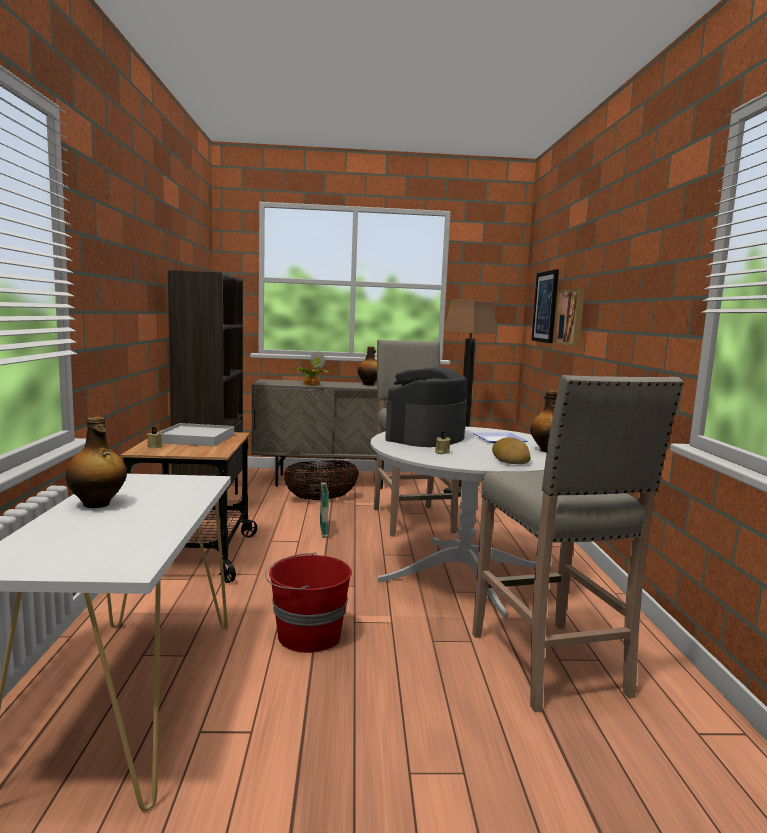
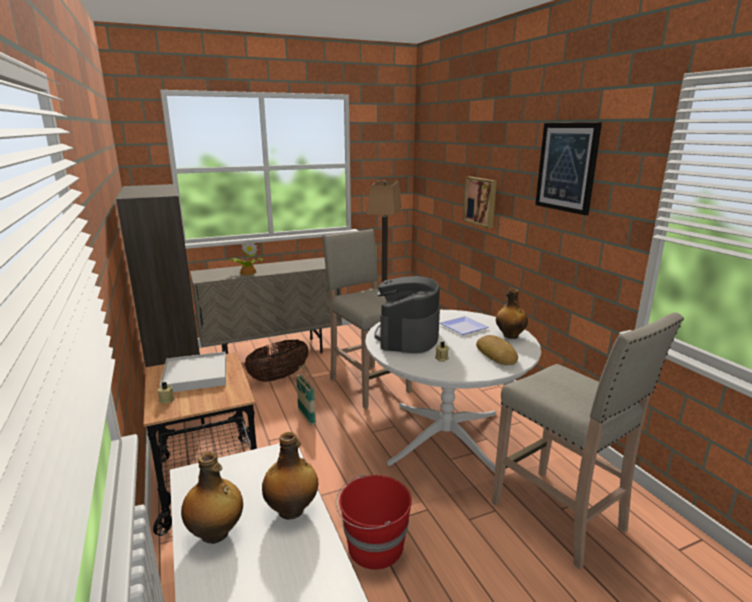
camera: 20 degrees left, 10 degrees up
(369, 384) = (298, 264): bottle -> bottle (292, 510)
(546, 307) = (444, 184): picture -> picture (567, 167)

